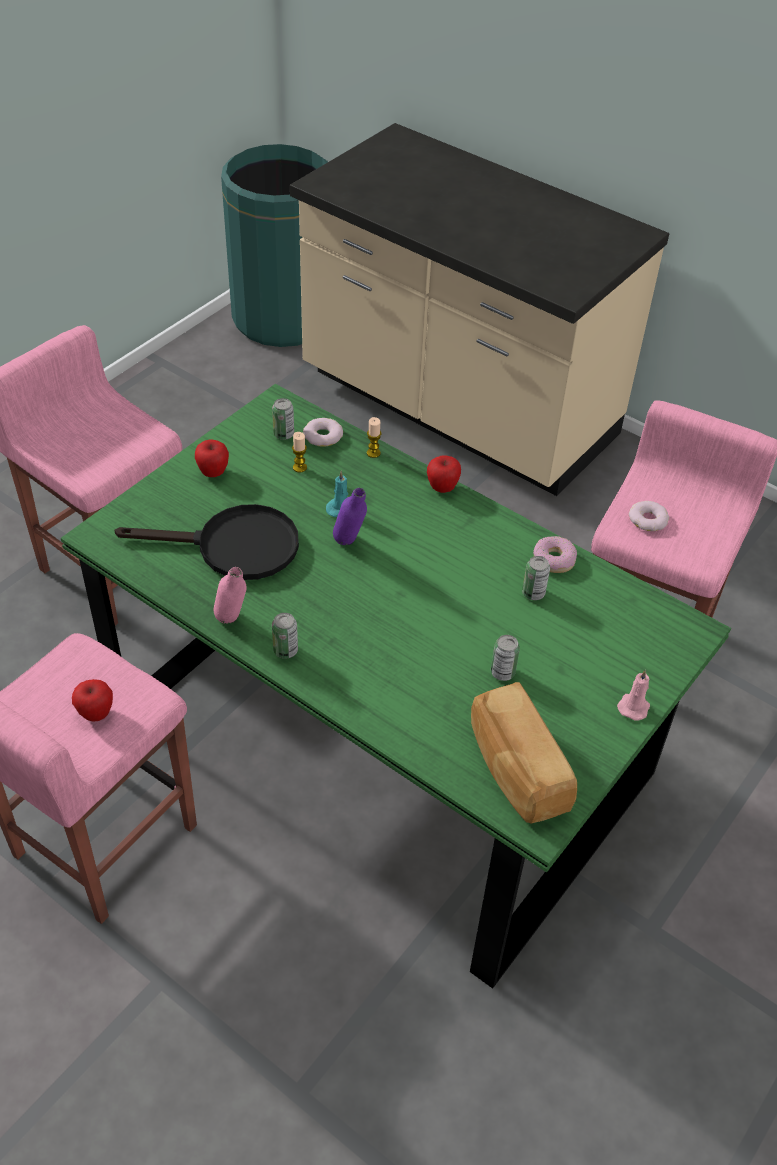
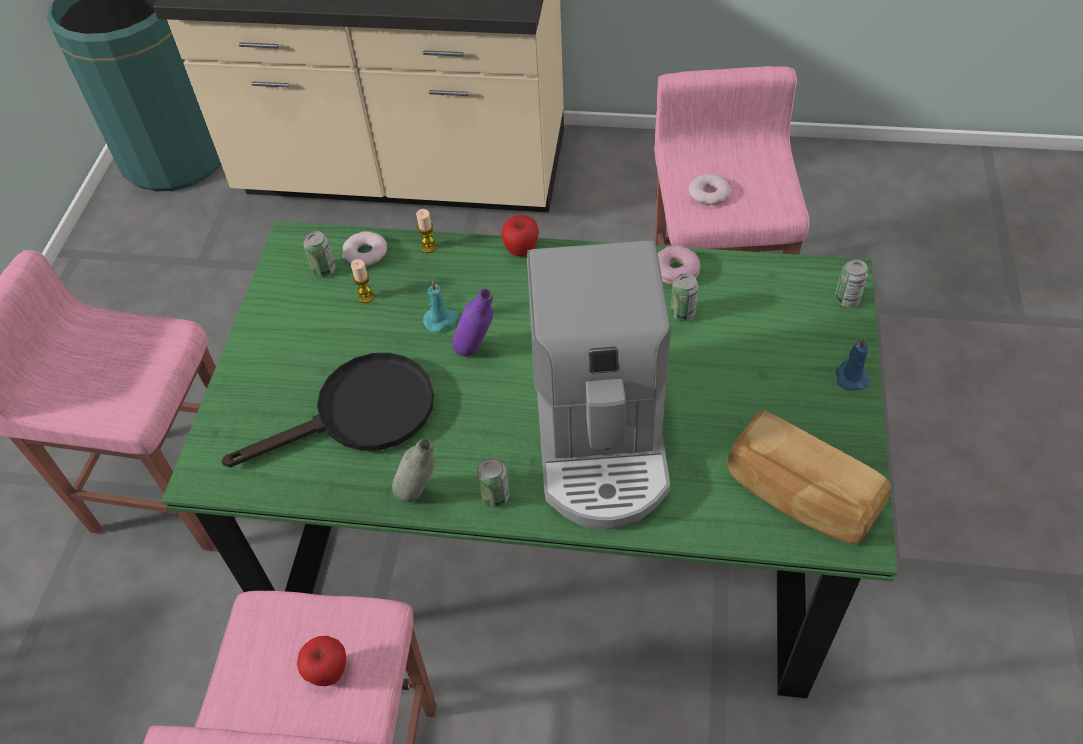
camera: 25 degrees left, 5 degrees up
(213, 472) = (279, 345): apple -> none
(232, 624) = (421, 498): pink bottle -> grey bottle
(394, 651) = (601, 439): none -> coffee machine
(502, 672) = (715, 406): can -> can (847, 299)
(634, 706) = (850, 376): pink candle -> blue candle

